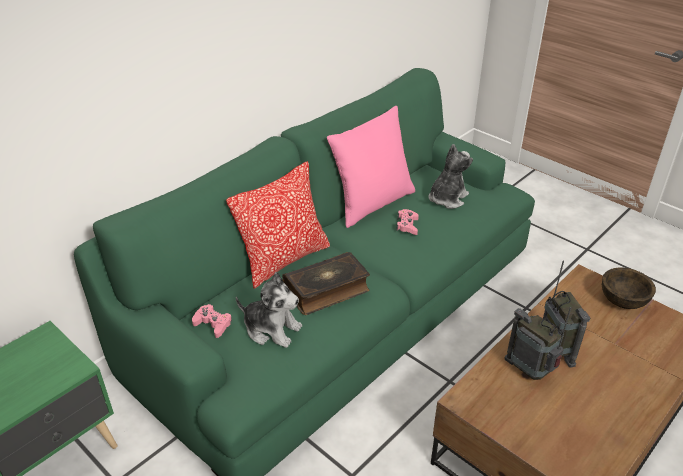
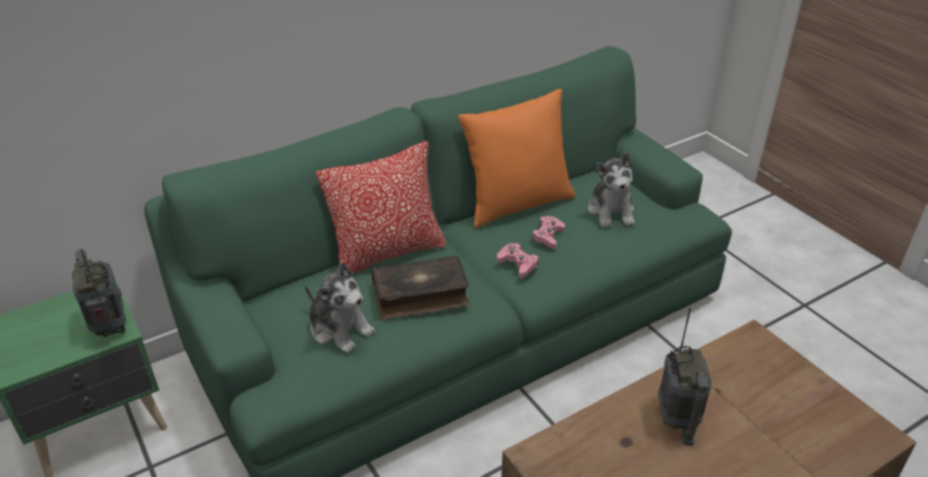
camera: 15 degrees right, 0 degrees up
(213, 324) = (279, 311): pink game controller -> pink game controller (518, 264)
(372, 204) = (517, 204): pink pillow -> orange pillow
(447, 198) = (611, 211): plush toy -> plush toy turned 120 degrees clockwise
(530, 371) = (632, 439): radio -> radio (111, 327)
(623, 300) = (794, 375): brown bowl -> none

